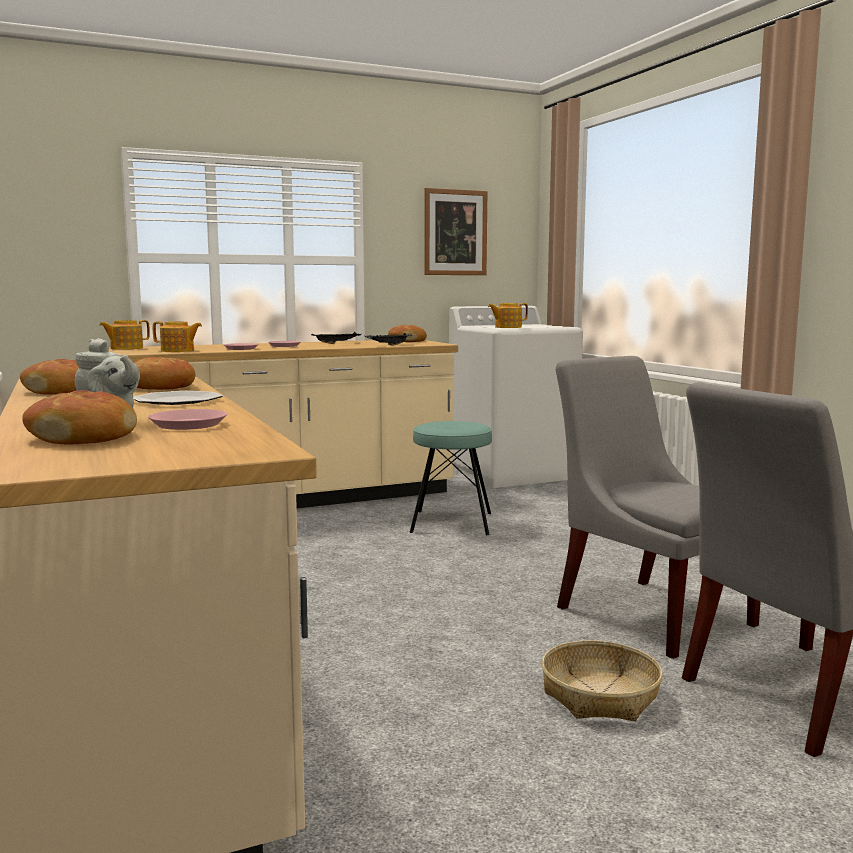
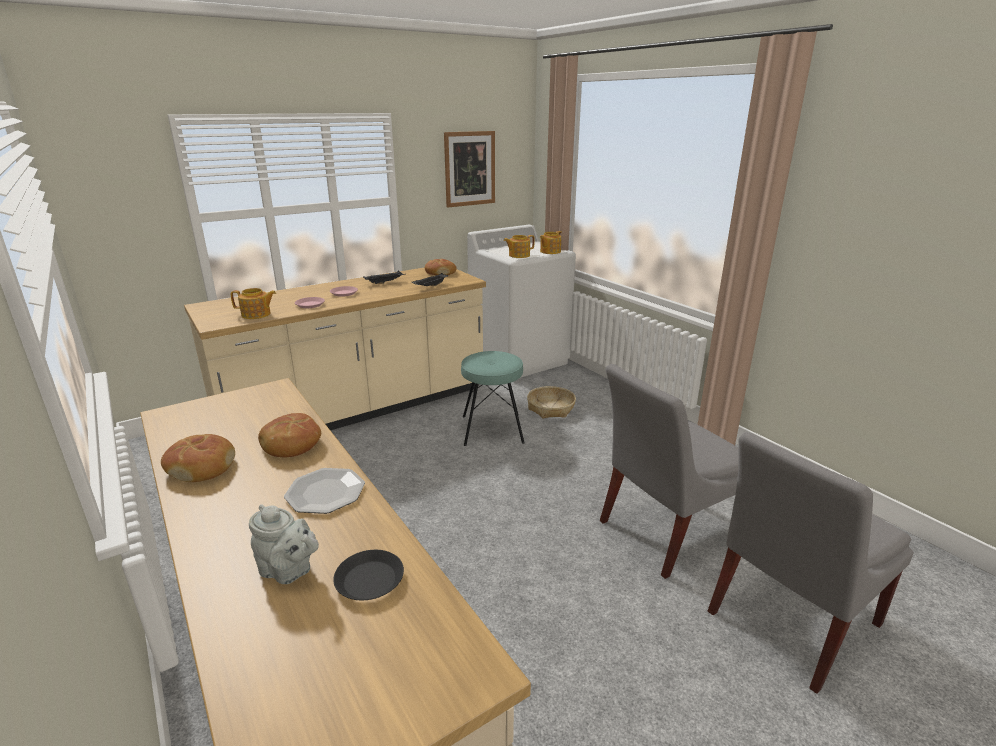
camera: 10 degrees left, 15 degrees up
(83, 437) = (288, 641): bread -> none
(125, 348) = (205, 308): teapot -> teapot (549, 251)
(189, 424) = (370, 580): pink plate -> black plate
(599, 696) = (658, 642): basket -> basket (550, 408)
(648, 612) = (664, 531): grey chair -> grey chair turned 75 degrees counterclockwise

